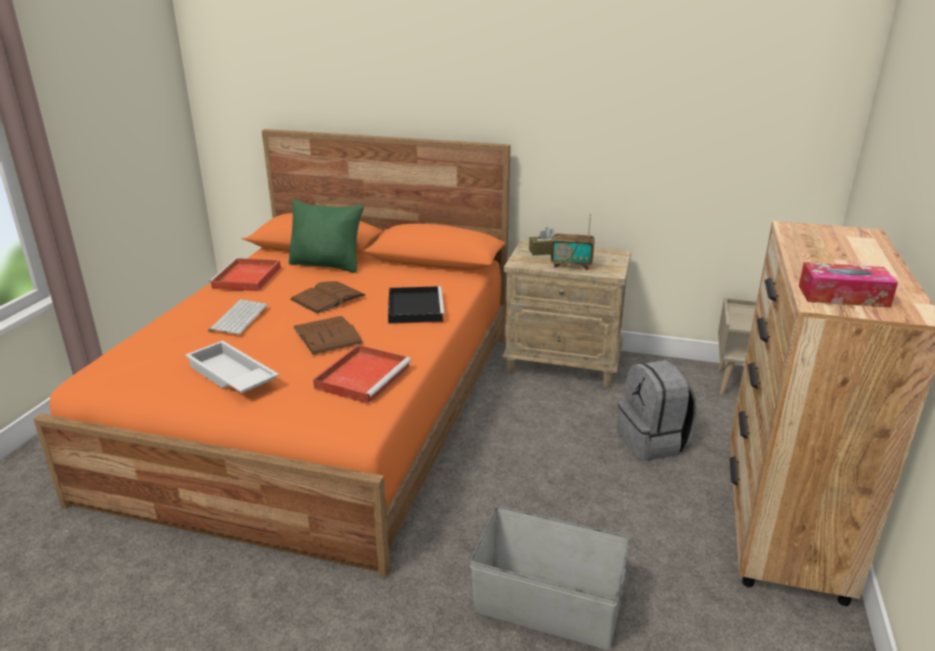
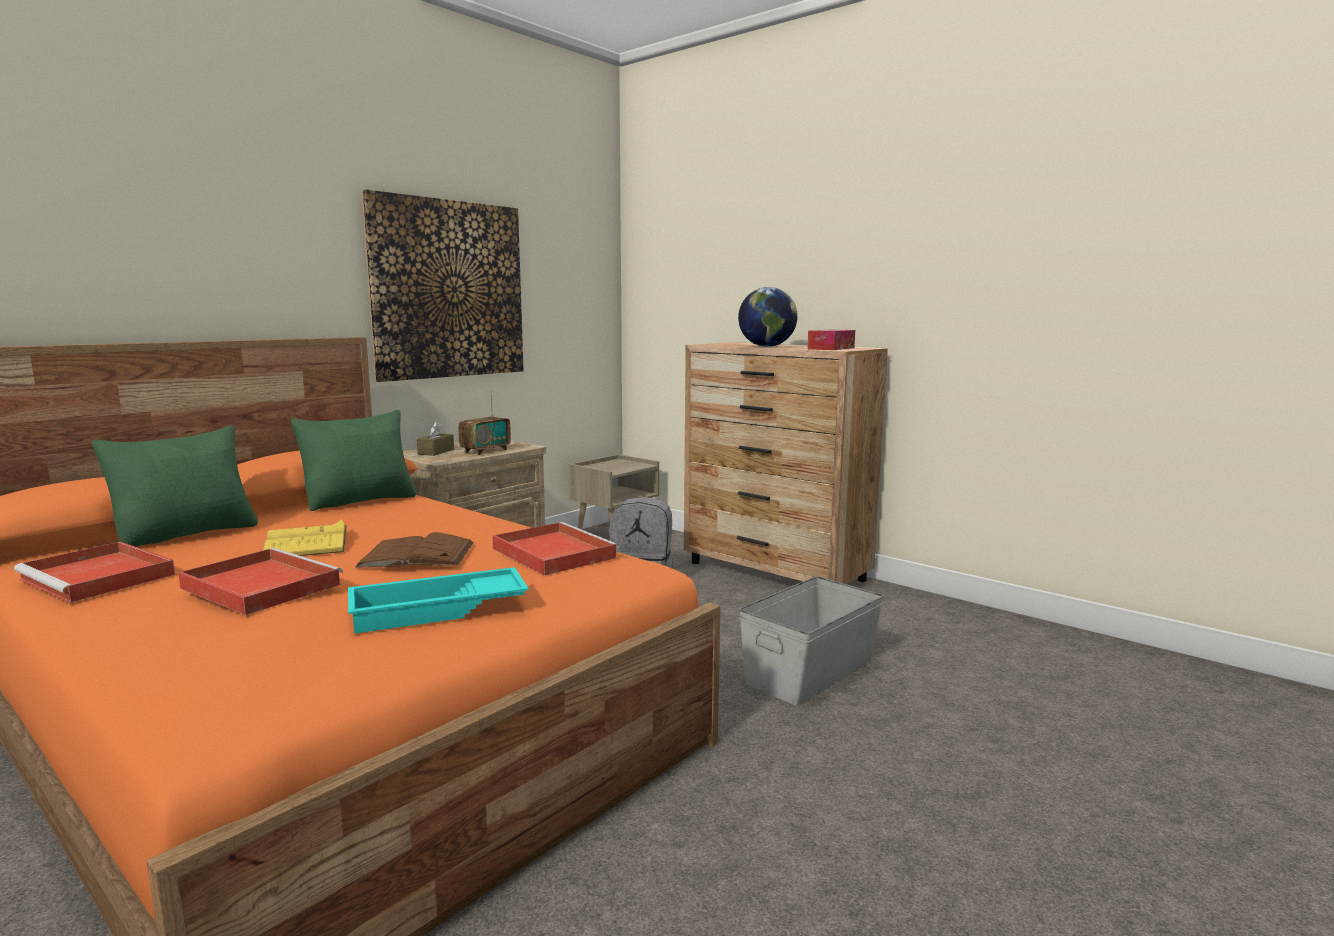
camera: 65 degrees left, 15 degrees down
(230, 376) = (437, 610): white tray -> turquoise tray
(238, 317) = (259, 586): keyboard -> red tray
(328, 297) = (306, 542): brown book -> yellow book
(414, 307) = (426, 516): black tray -> none
(432, 276) = (361, 501): none -> green pillow
(607, 106) = (448, 290): none -> picture
(809, 259) = (766, 346): none -> globe

